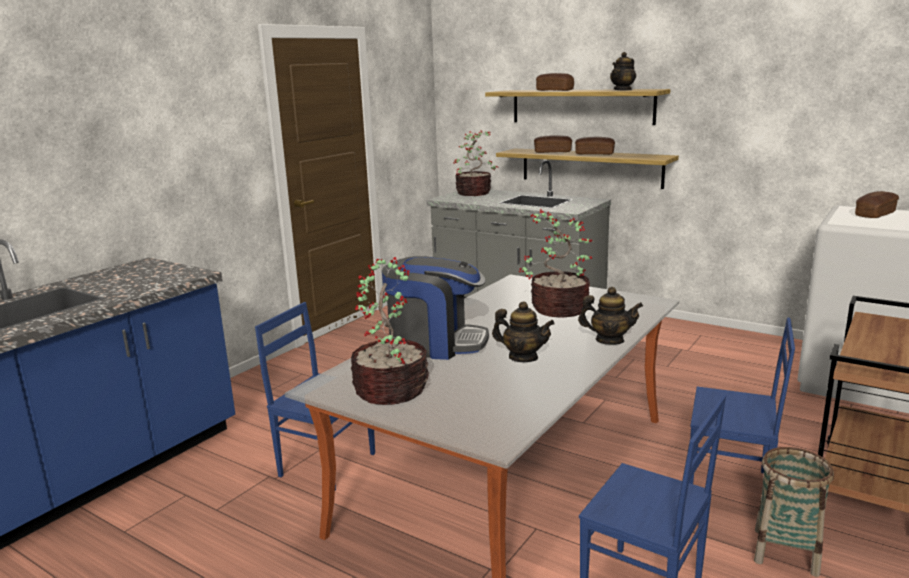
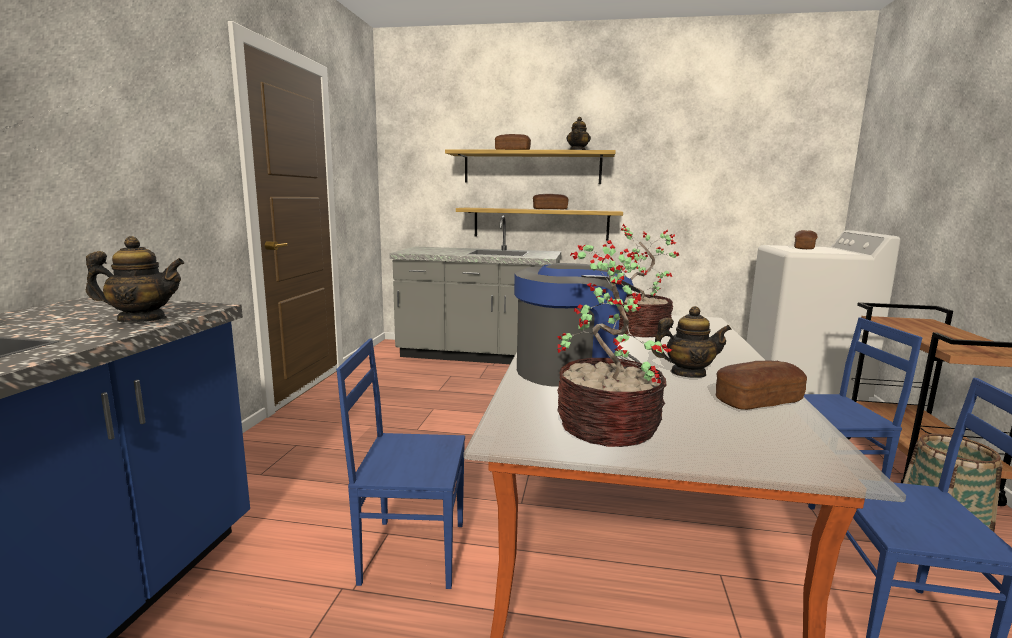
camera: 25 degrees left, 5 degrees down
(474, 193) = (430, 249): potted plant -> none
(552, 152) = (508, 208): bread -> bread (758, 401)
(609, 340) = (734, 351): teapot -> teapot (142, 319)

